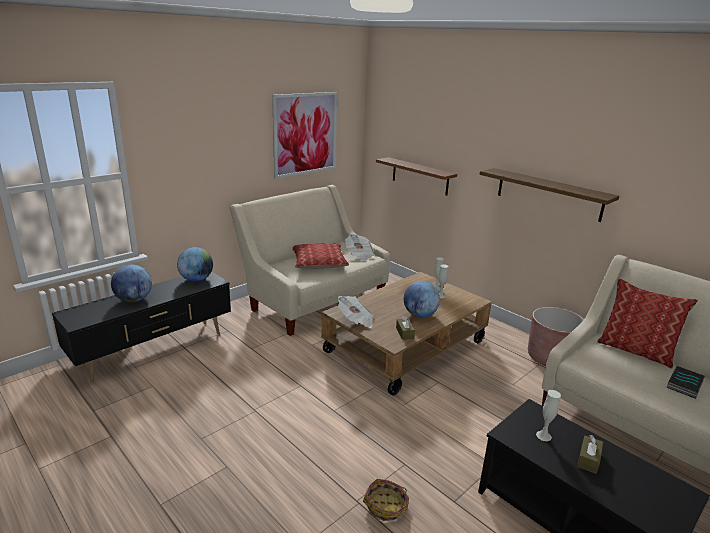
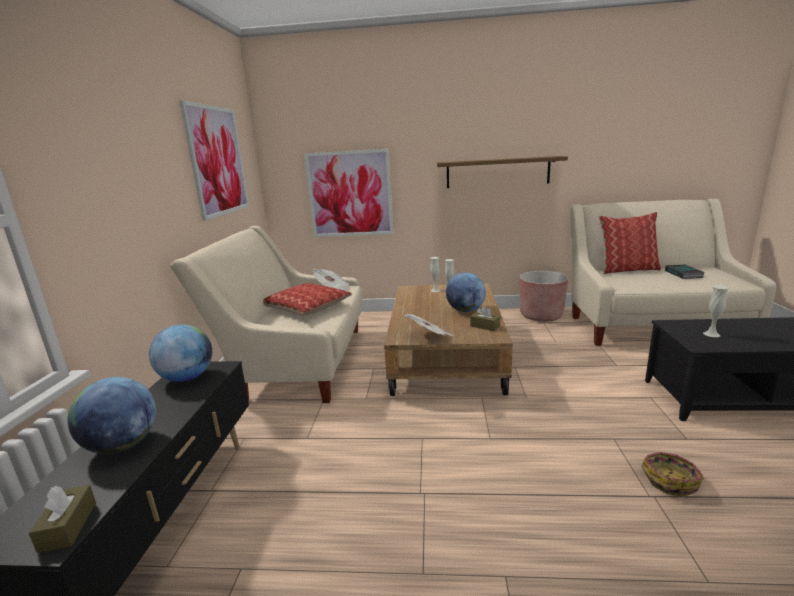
camera: 40 degrees left, 5 degrees down
(420, 176) = (350, 194): brown shelf -> picture
(588, 459) = (755, 332): brown tissue box -> brown tissue box (68, 526)

